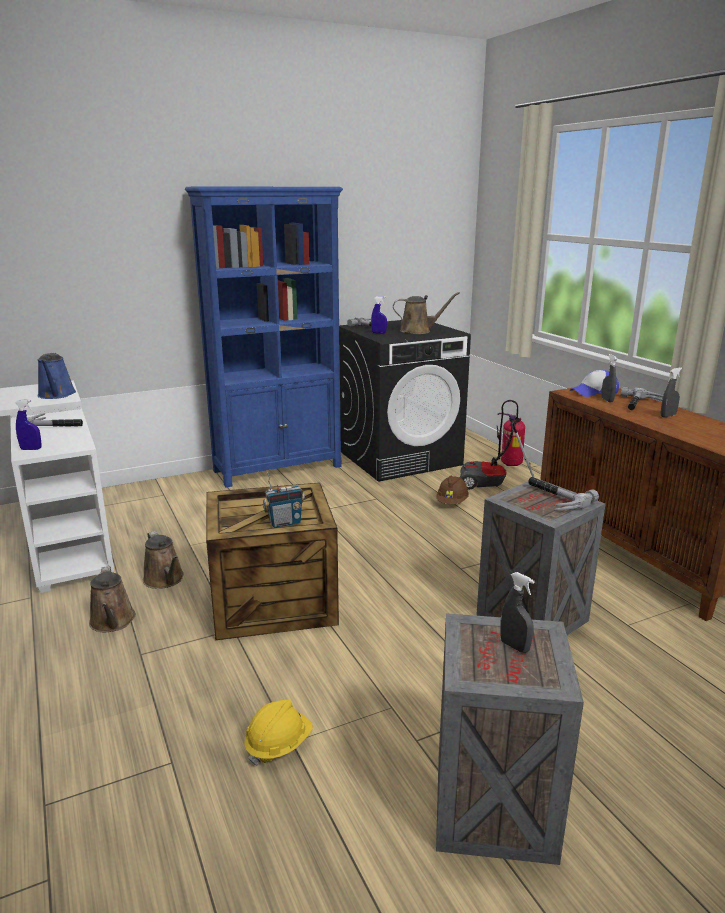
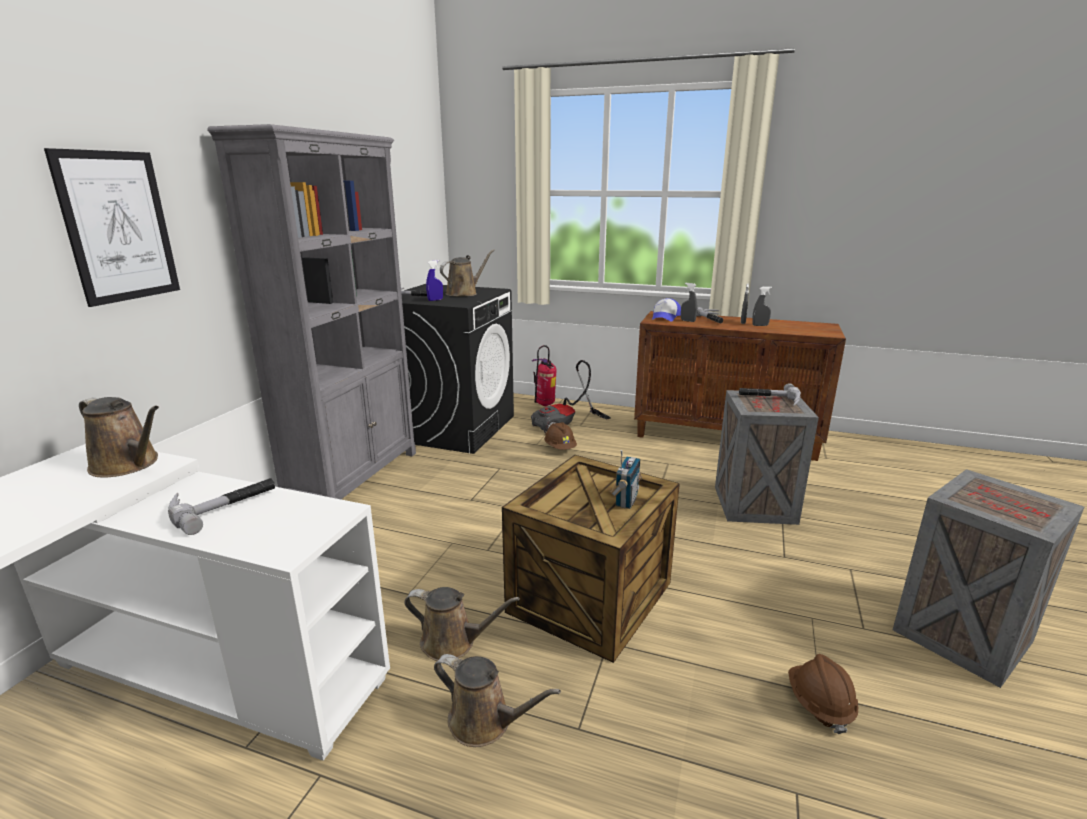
camera: 45 degrees left, 0 degrees up
(31, 449) = (275, 544): blue spray bottle -> none
(56, 395) = (128, 465): blue watering can -> brown watering can
(111, 253) = (118, 227): none -> picture
(278, 468) = (355, 478): blue bookcase -> grey bookcase
(278, 745) = (819, 704): yellow hard hat -> brown hard hat
(514, 646) = (996, 496): grey spray bottle -> grey spray bottle (760, 325)

